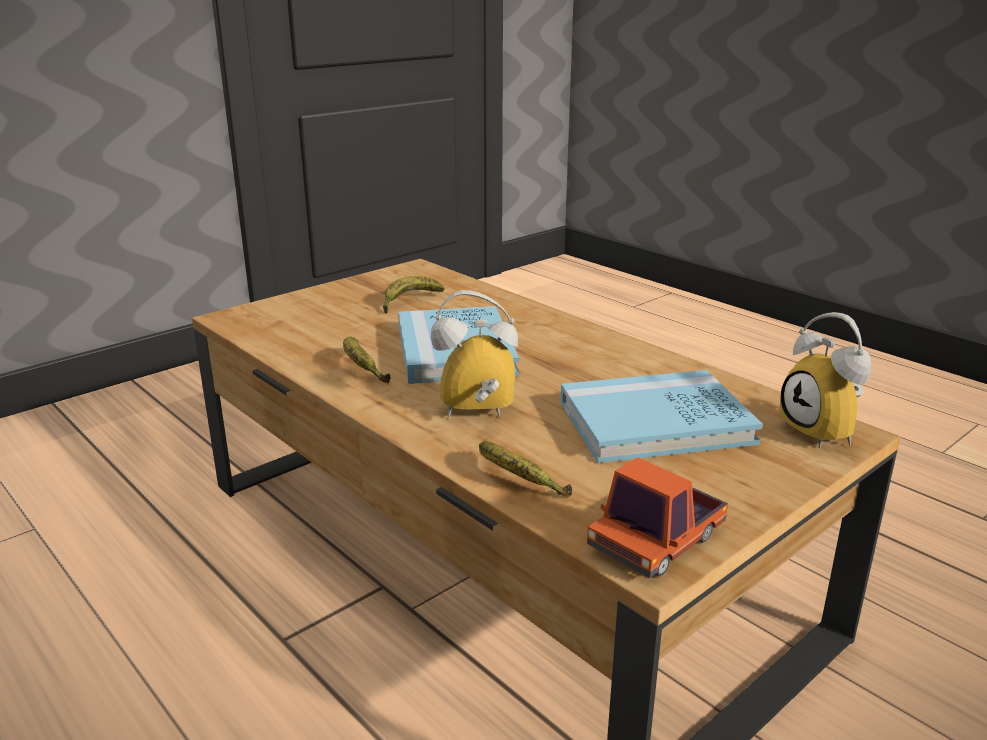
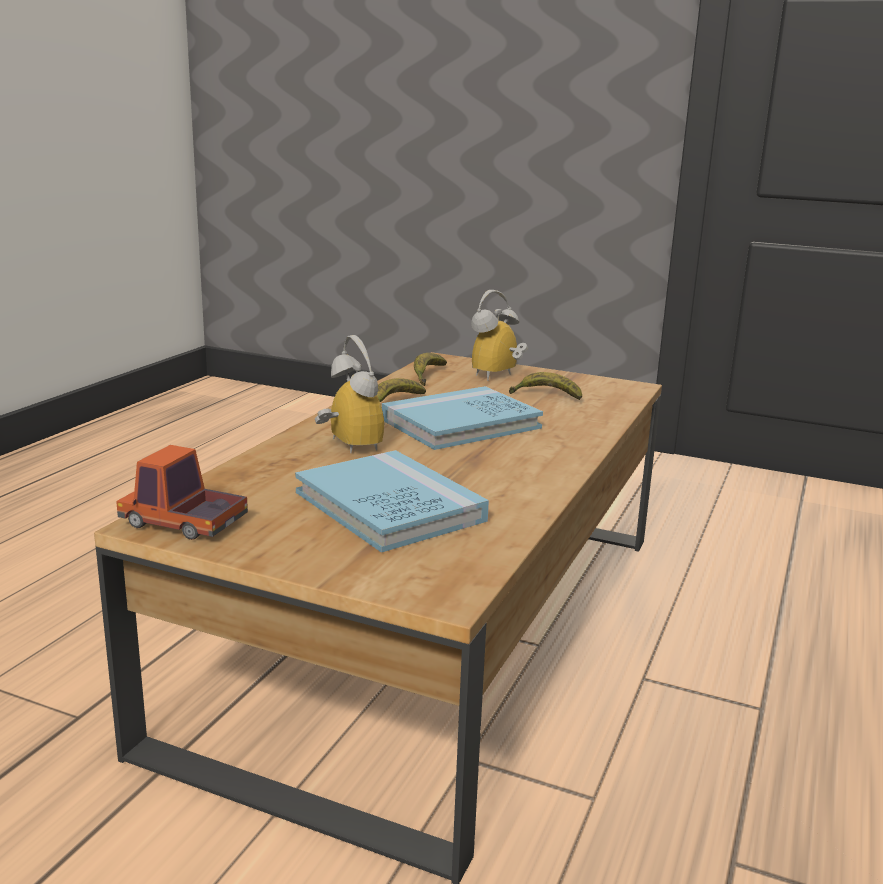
camera: 65 degrees right, 5 degrees down
(517, 481) = (249, 471): banana -> banana (427, 376)
(826, 432) = (437, 584): alarm clock -> alarm clock (498, 376)

